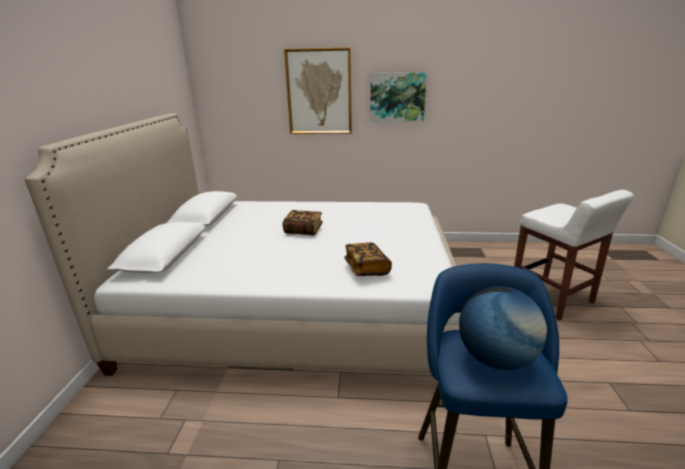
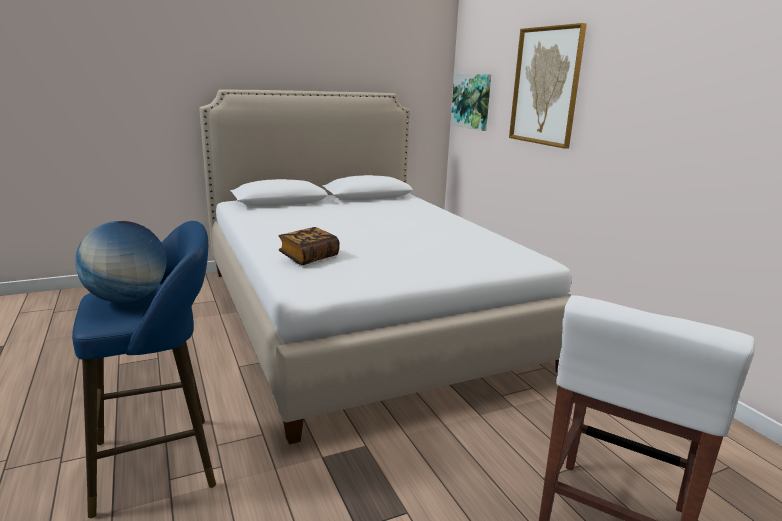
camera: 60 degrees right, 5 degrees down
(303, 230) = (375, 226): book -> none
(397, 97) = (630, 100): picture -> picture (472, 101)

